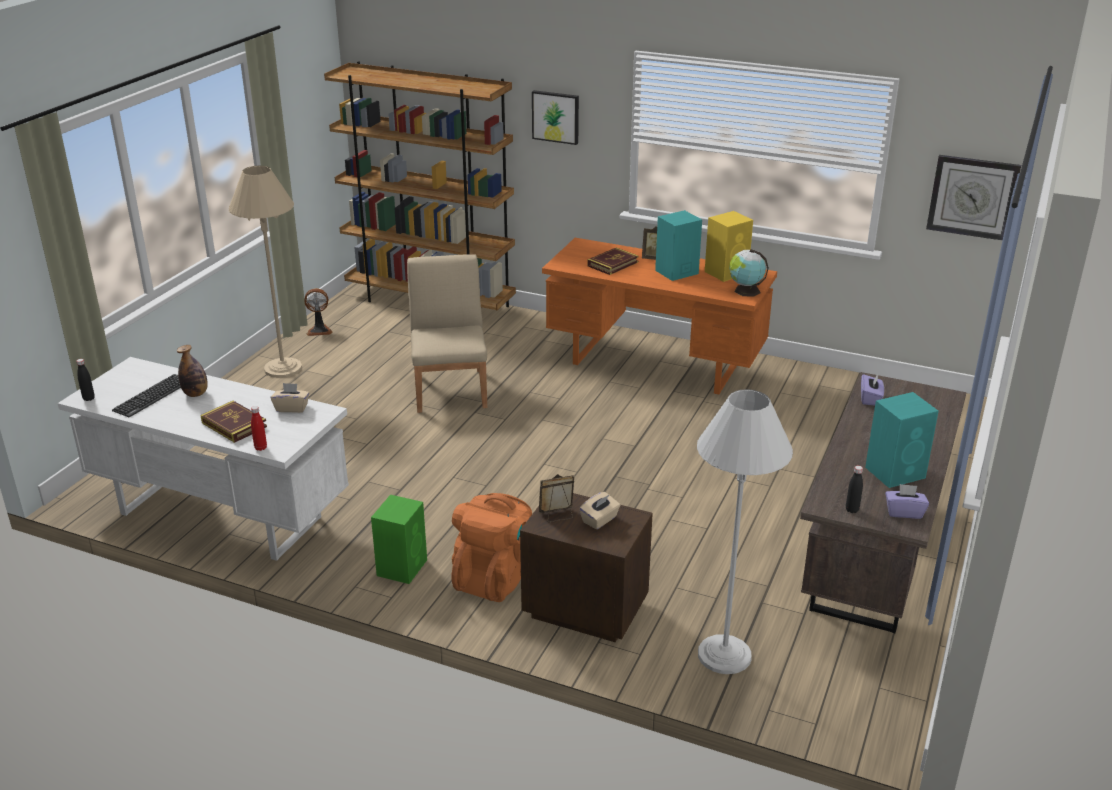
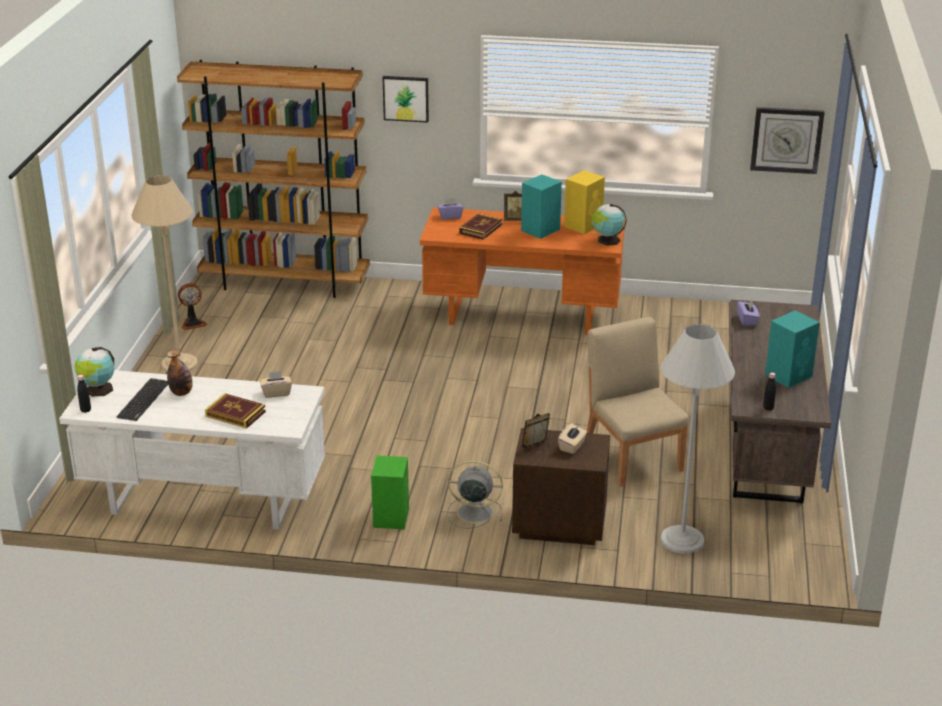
camera: 15 degrees left, 0 degrees up
(116, 379) = (98, 390): none -> globe
(260, 448) = (272, 429): red bottle -> none
(450, 390) = (350, 362): beige chair -> beige chair (632, 456)
(495, 577) = (473, 512): orange backpack -> grey fan
(904, 512) = (806, 404): purple tissue box -> purple tissue box (450, 216)

